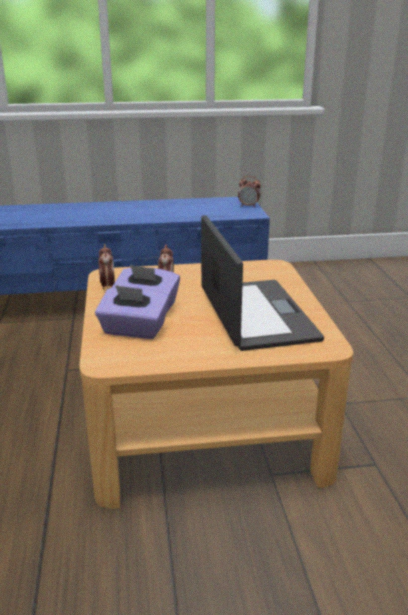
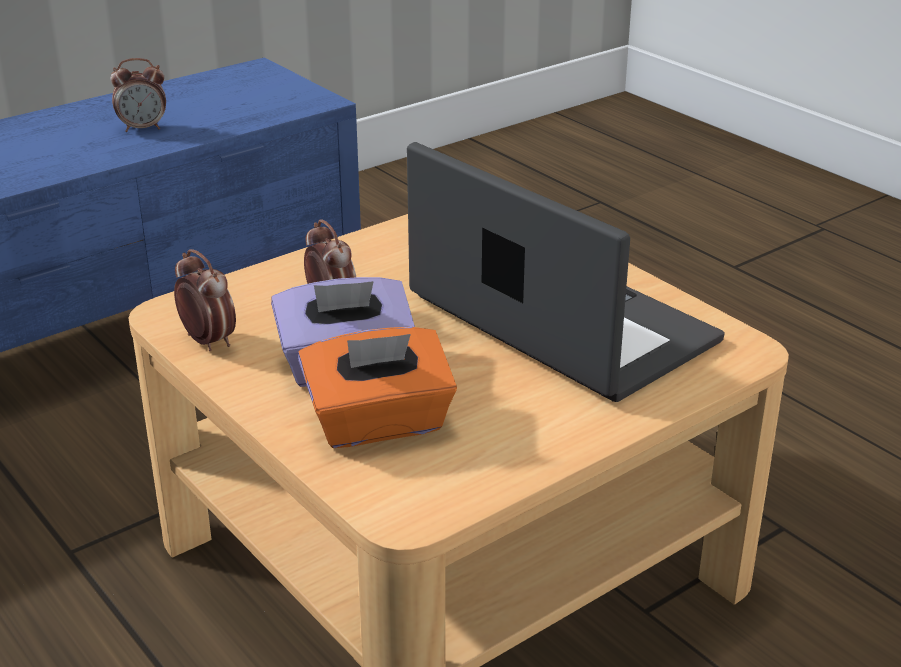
camera: 30 degrees left, 5 degrees up
(133, 330) = (379, 424): purple tissue box -> orange tissue box
(249, 206) = (285, 83): alarm clock -> alarm clock (143, 128)

